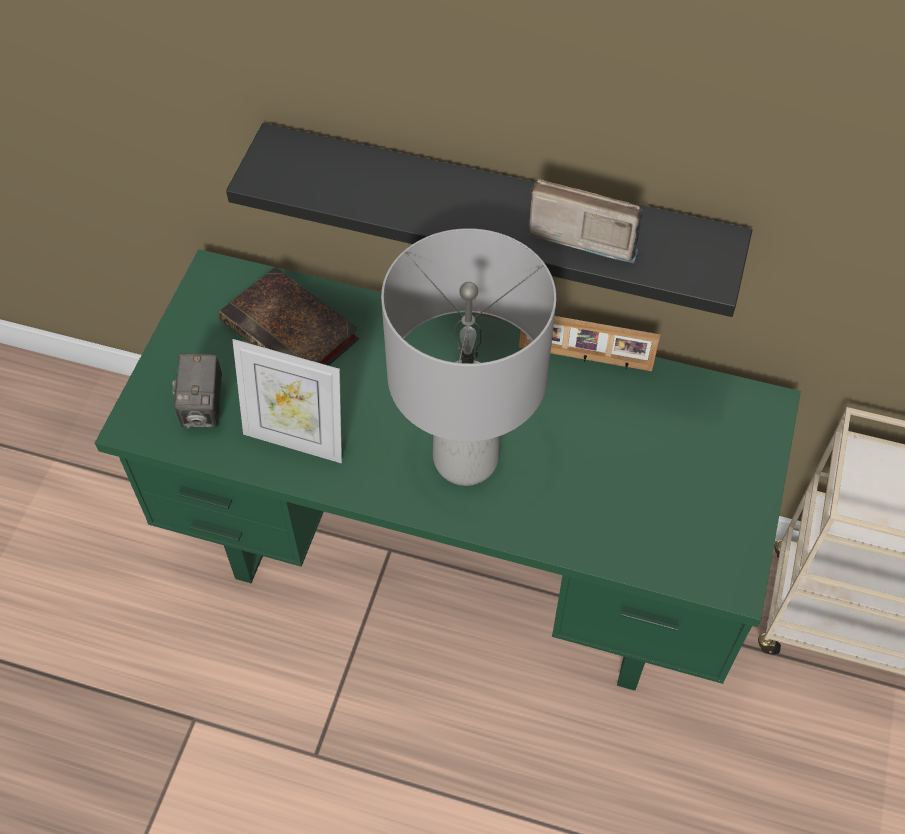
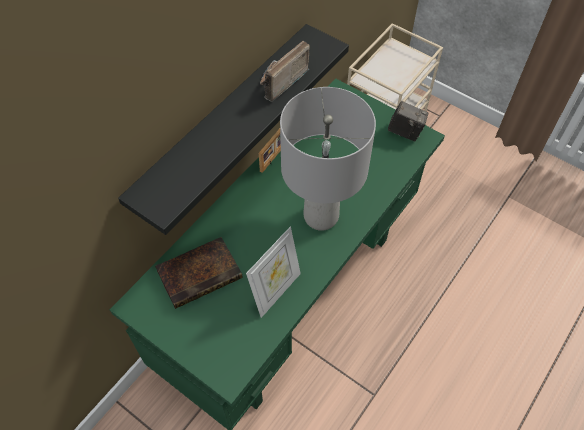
camera: 70 degrees left, 0 degrees up
(204, 408) = (233, 334): camera -> camera (405, 132)

